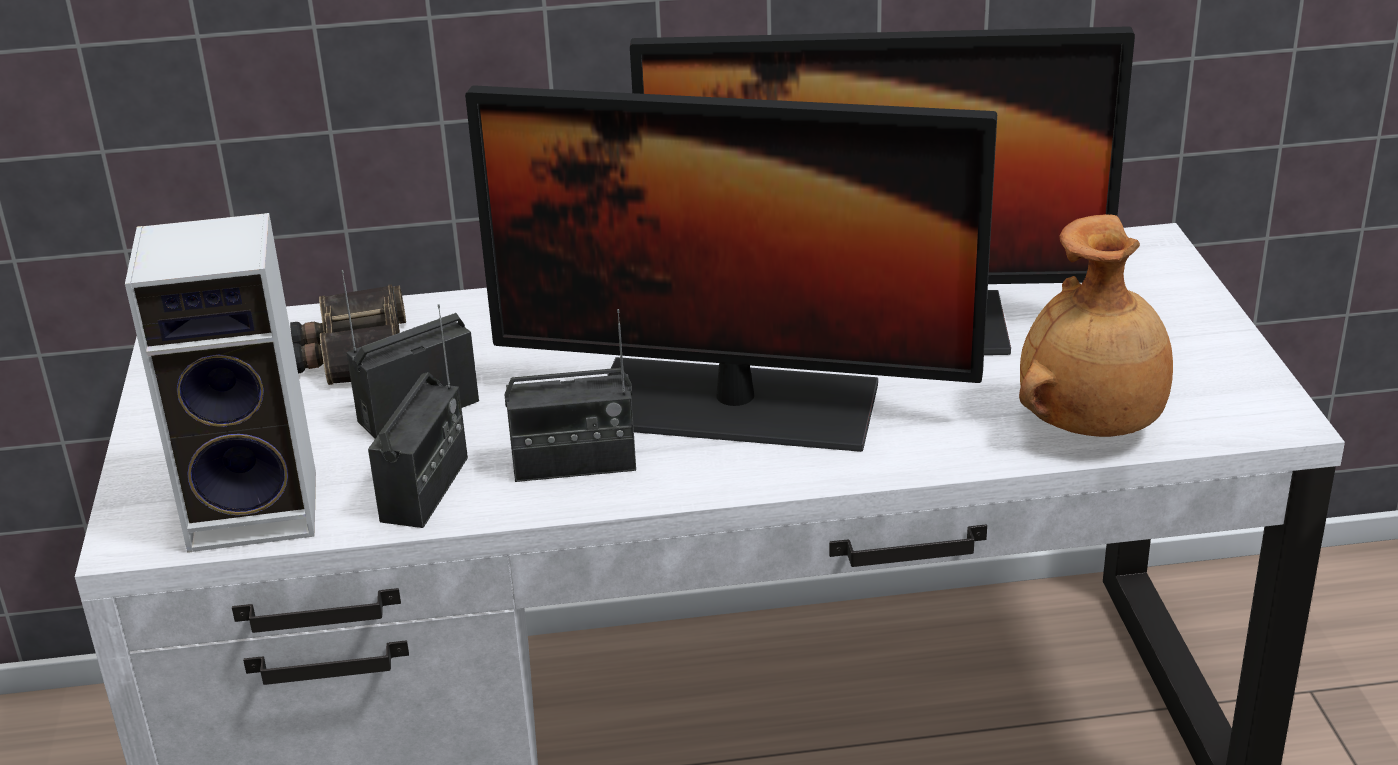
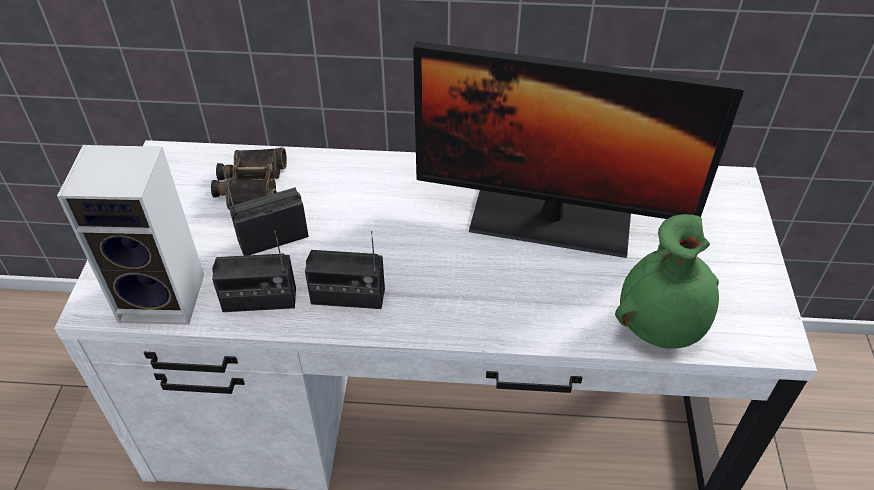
camera: 10 degrees right, 15 degrees up
(425, 489) = (259, 300): radio -> radio turned 60 degrees clockwise
(734, 405) = (451, 268): monitor -> none
(1092, 426) = (661, 327): brown vase -> green vase

